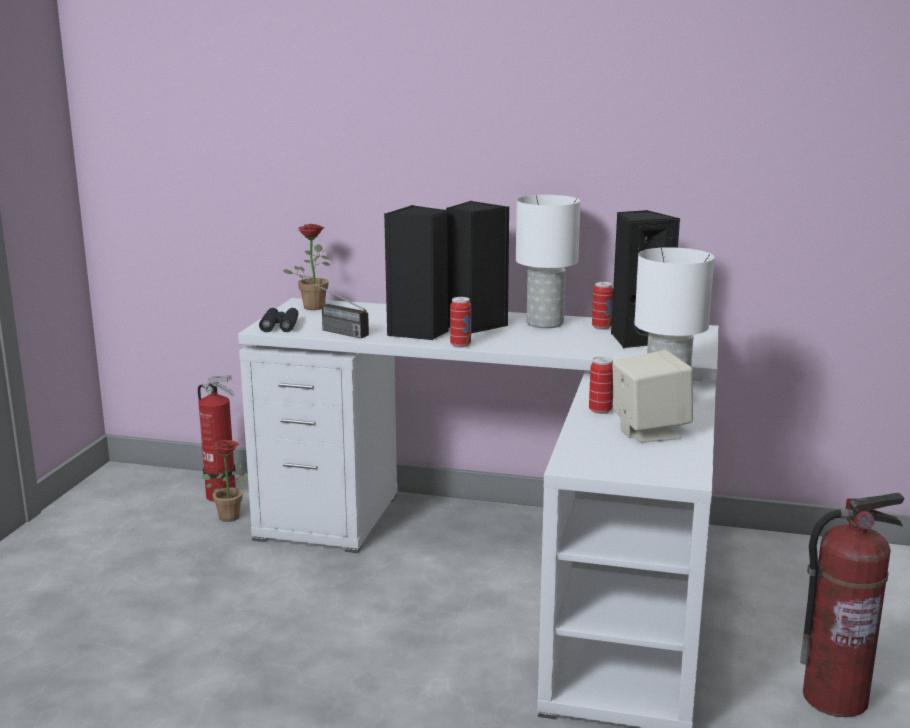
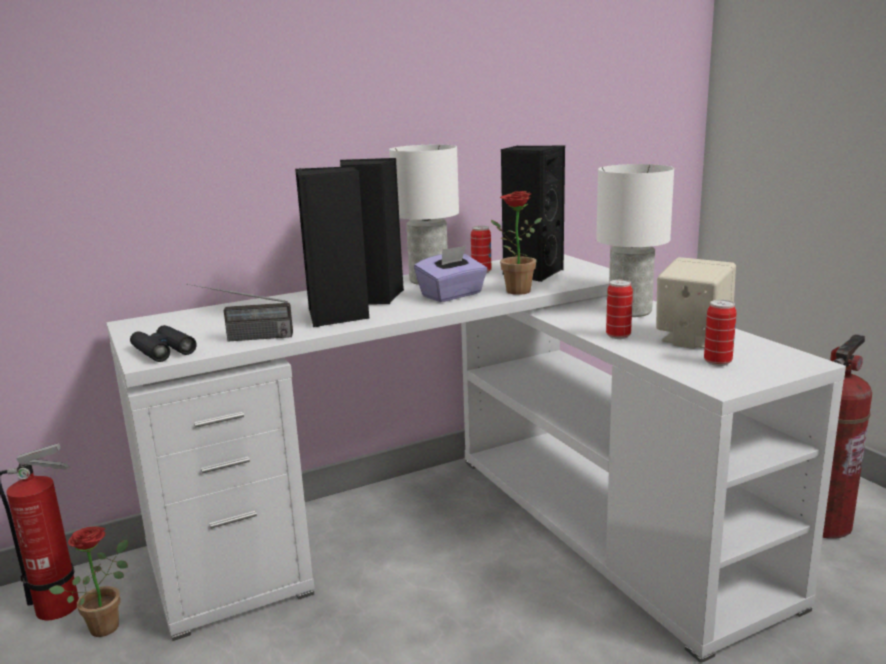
camera: 40 degrees left, 0 degrees up
(313, 306) = (156, 323): potted plant -> potted plant (513, 290)
(460, 345) = (406, 315): can -> can (717, 362)
(529, 339) = (452, 295): none -> purple tissue box

